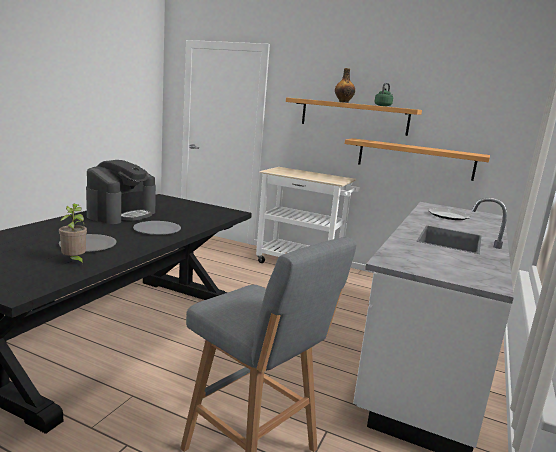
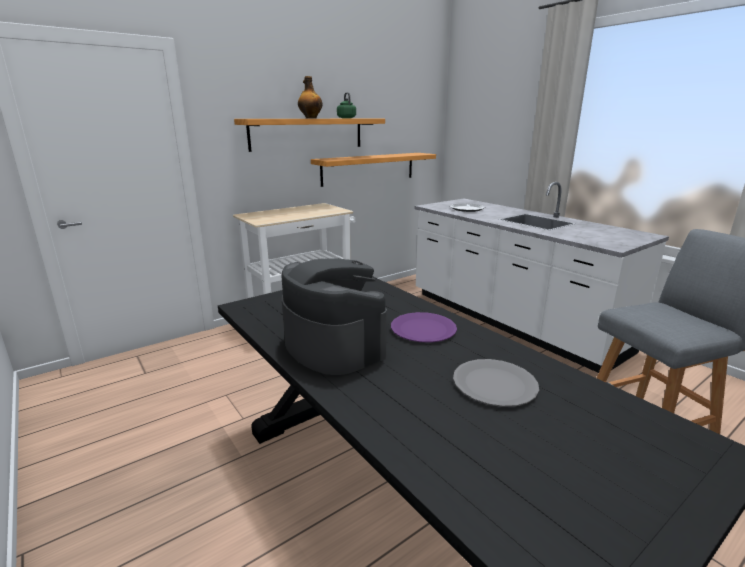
camera: 60 degrees left, 5 degrees up
(74, 261) = (573, 400): potted plant -> none
(157, 229) = (423, 329): grey plate -> purple plate

